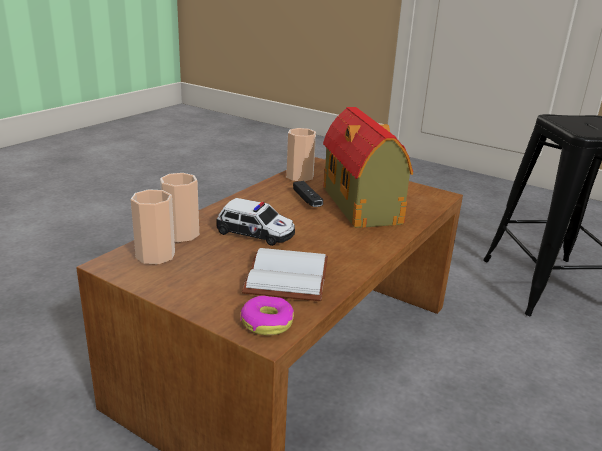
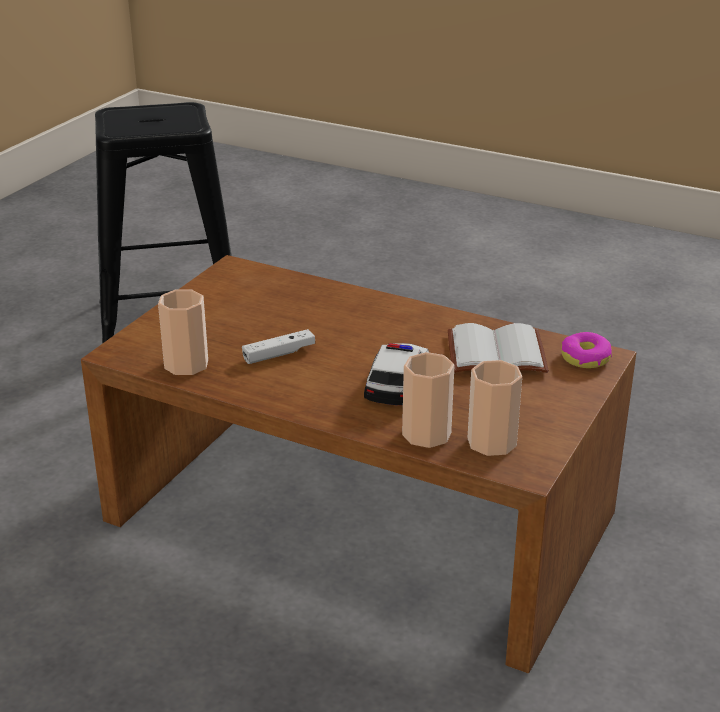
camera: 95 degrees left, 5 degrees up
(307, 200) = (279, 354): black game controller -> white game controller
(361, 206) = (288, 316): toy house -> none

